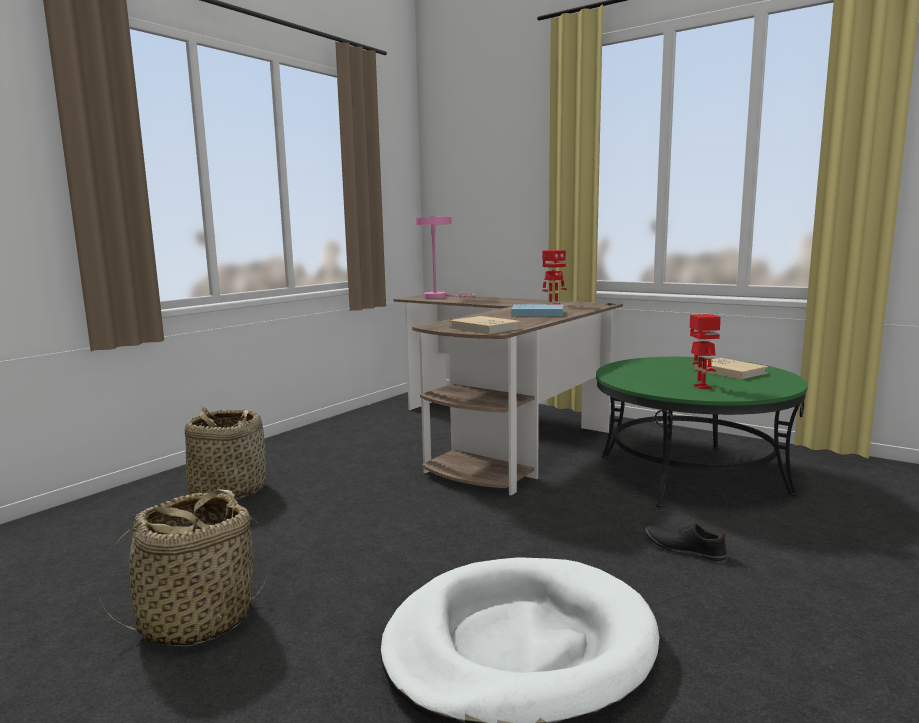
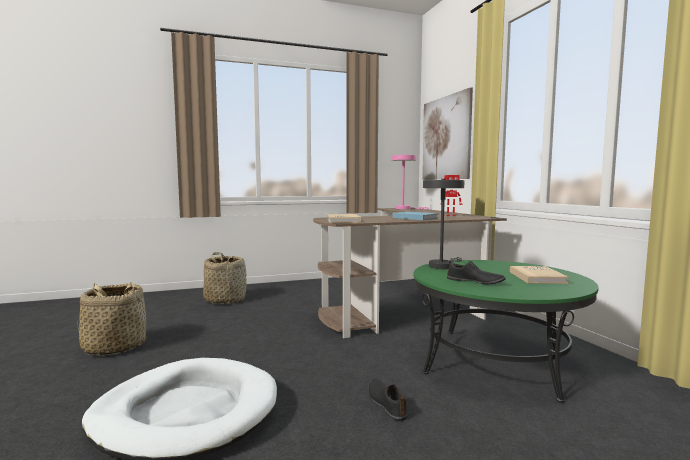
camera: 35 degrees right, 5 degrees down
(481, 191) = (446, 138): none -> picture
(619, 373) = (442, 265): none -> grey table lamp
(701, 387) = (475, 282): toy robot -> black shoe

